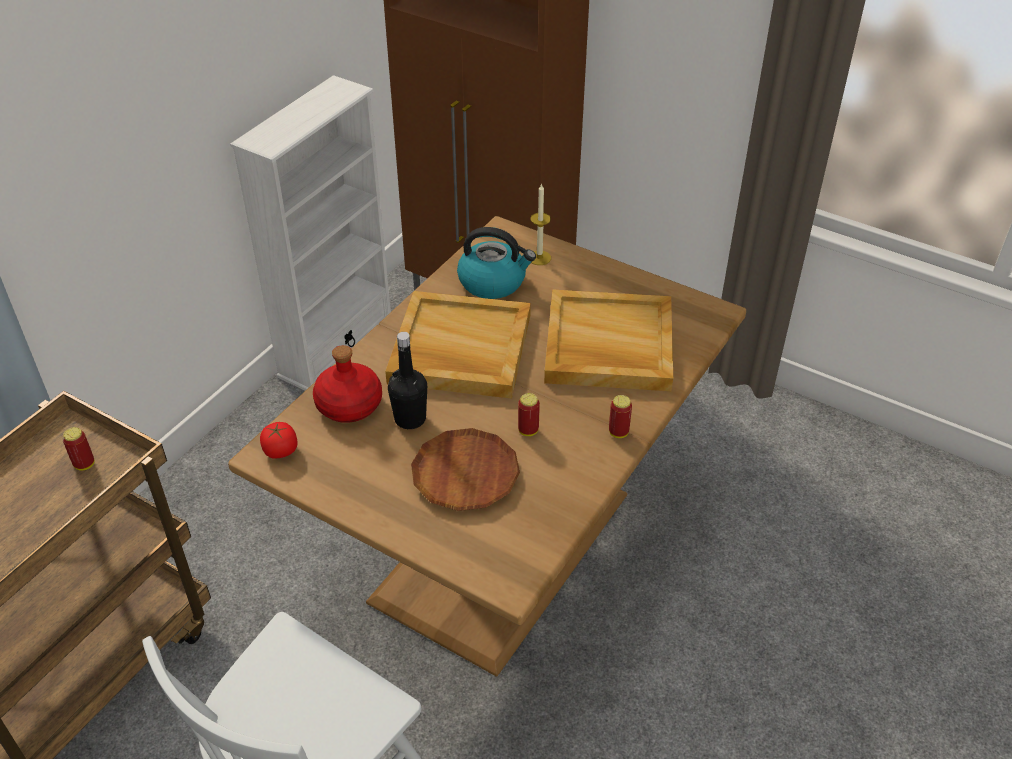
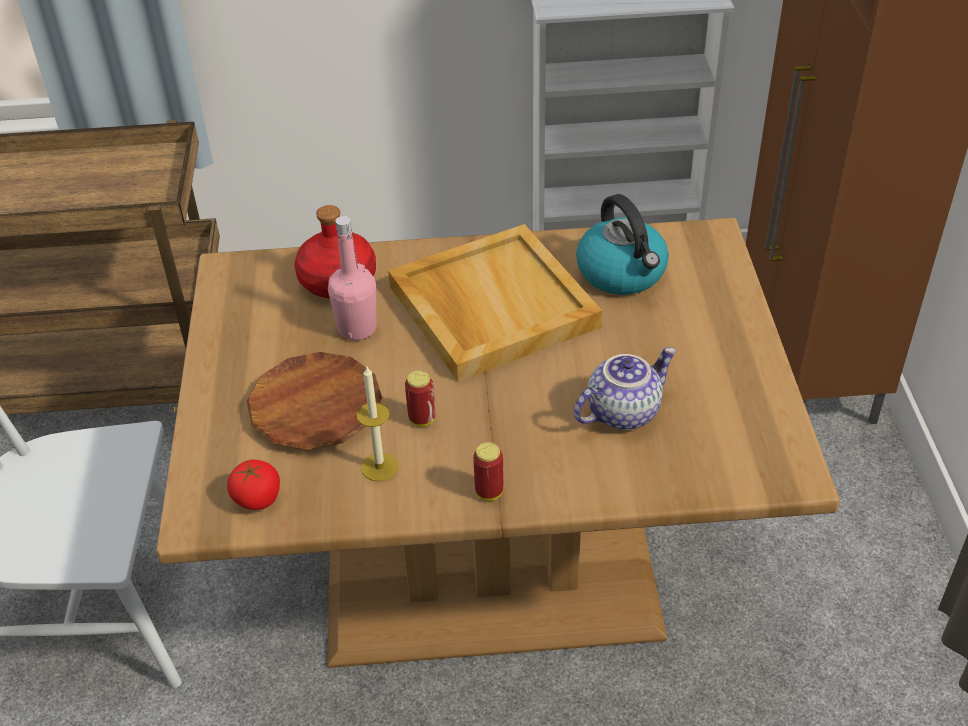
camera: 55 degrees right, 0 degrees up
(84, 464) = (139, 186): can -> none
(280, 451) = (239, 274): tomato -> tomato (257, 498)
(410, 419) = (357, 328): black bottle -> pink bottle
(539, 258) = (705, 284): candle -> candle (379, 467)
(607, 345) = (622, 411): beige tray -> teapot

